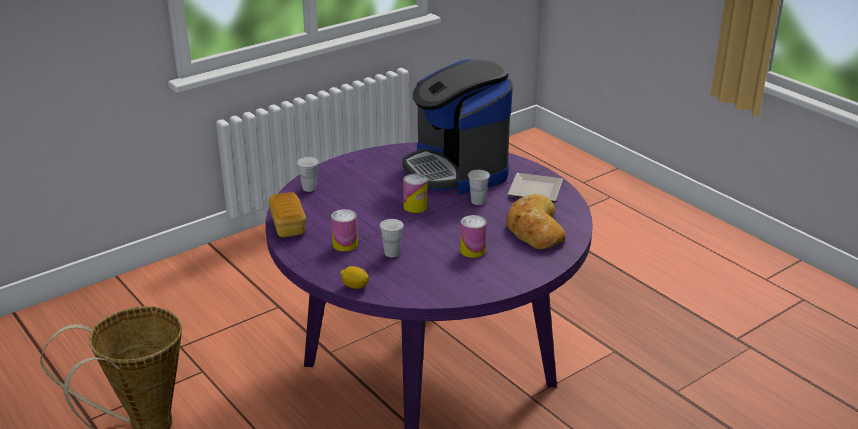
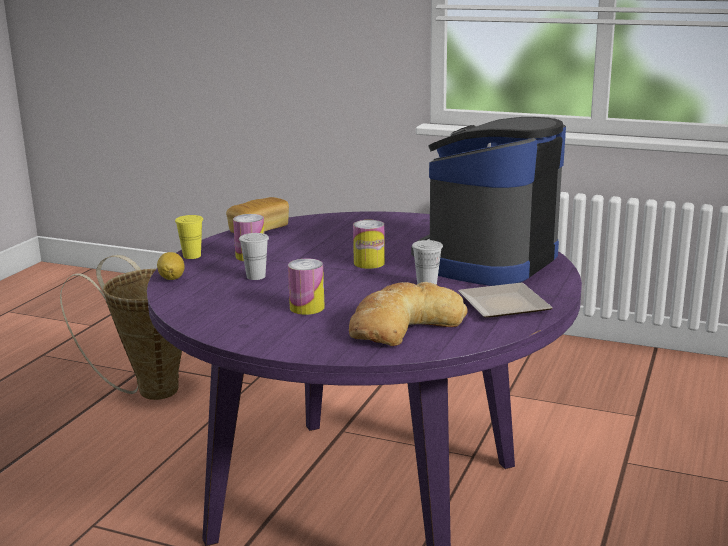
camera: 60 degrees right, 10 degrees down
(309, 188) = (343, 220): white cup -> none
(313, 267) = (192, 256): none -> yellow cup

